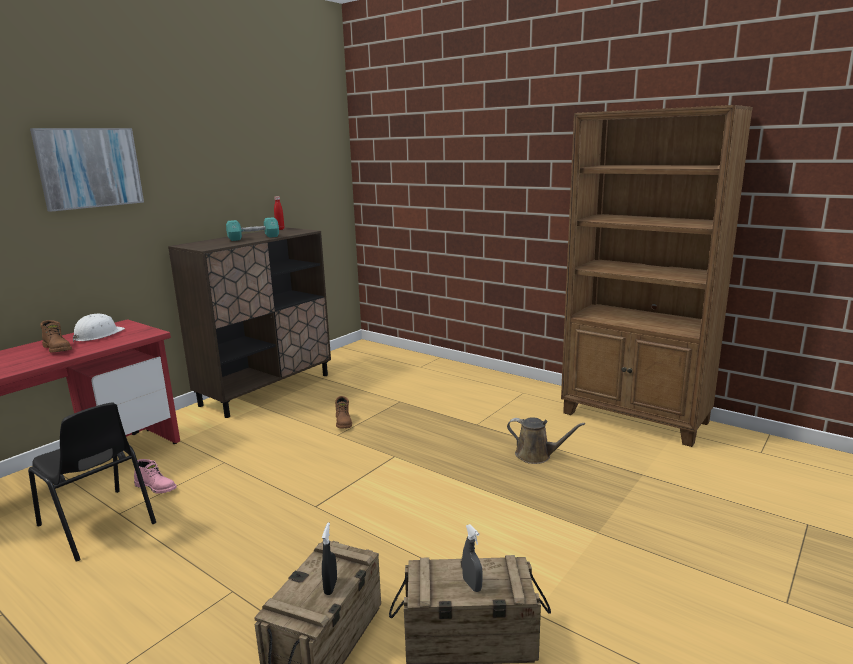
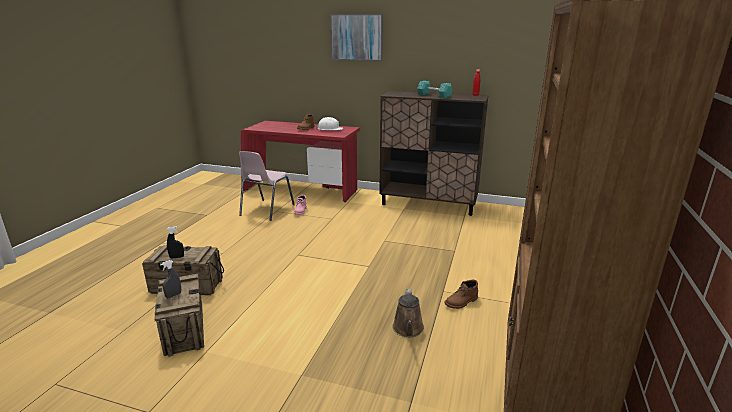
camera: 70 degrees right, 5 degrees up
(98, 525) = (266, 210): black chair -> pink chair
(344, 422) = (403, 238): brown boot -> brown boot (461, 302)

